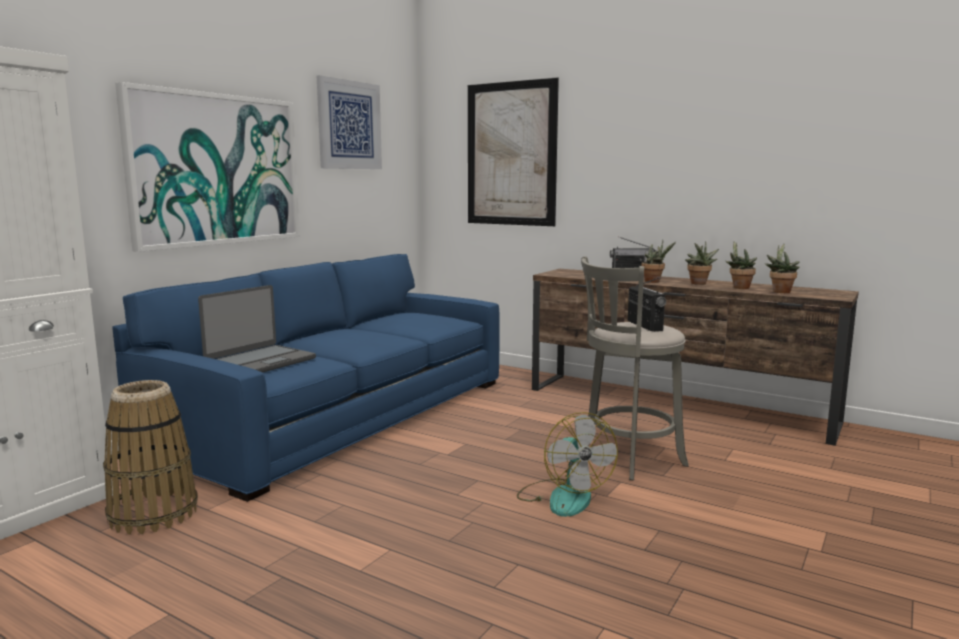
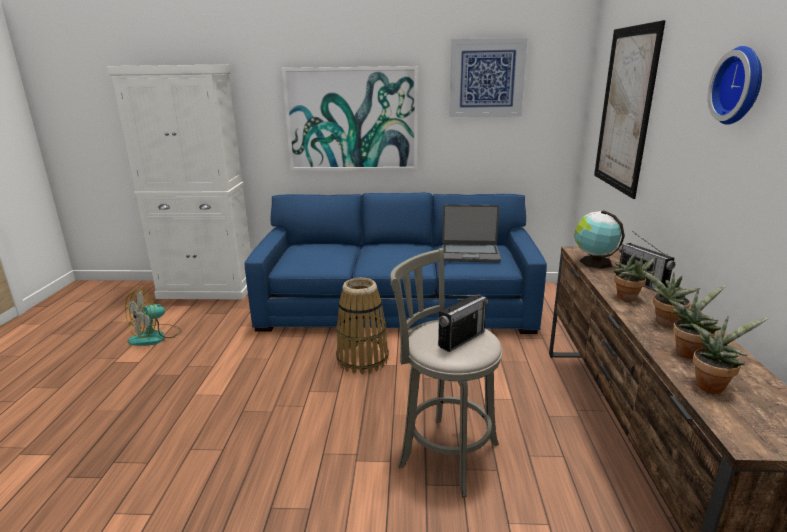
camera: 60 degrees right, 10 degrees up
(154, 513) = (229, 316): basket -> basket (363, 359)
(260, 362) = (310, 254): laptop -> laptop (470, 254)
(563, 497) = (337, 438): fan -> fan (155, 337)
(580, 275) = (593, 262): none -> globe
(674, 120) = (741, 86): none -> wall clock

